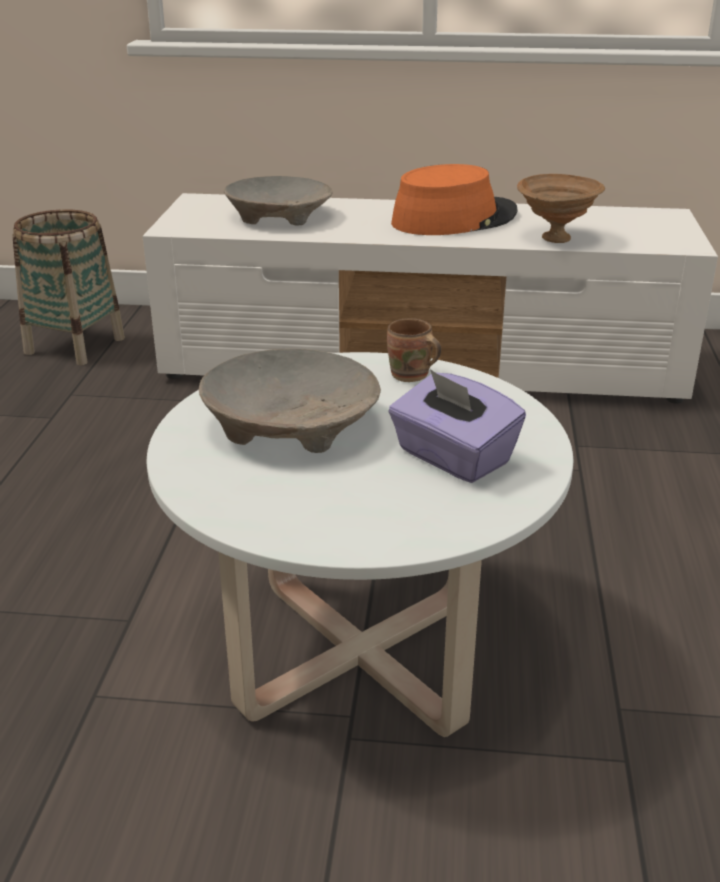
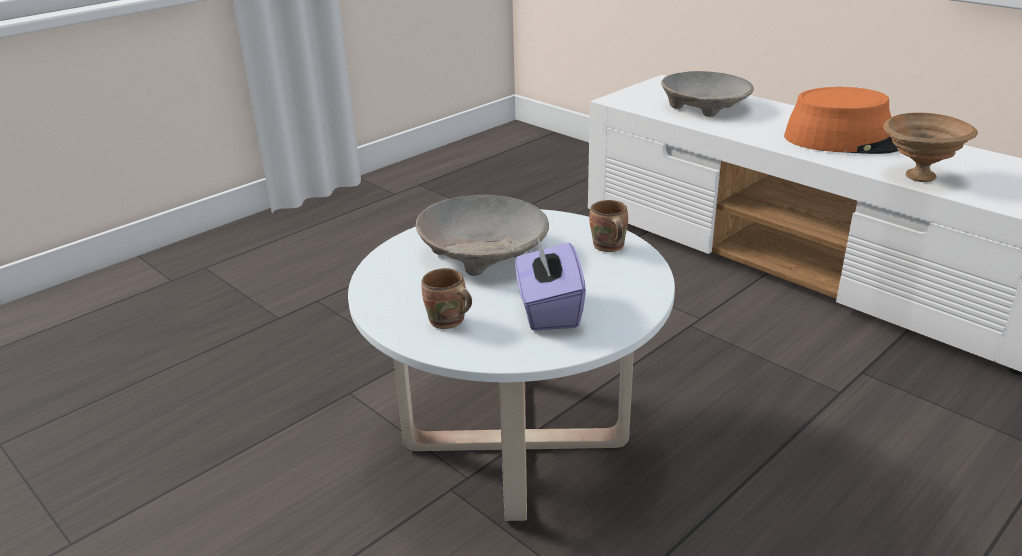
camera: 40 degrees right, 0 degrees up
(75, 346) = (562, 174): basket -> none
(370, 512) = (447, 322): none -> brown mug

